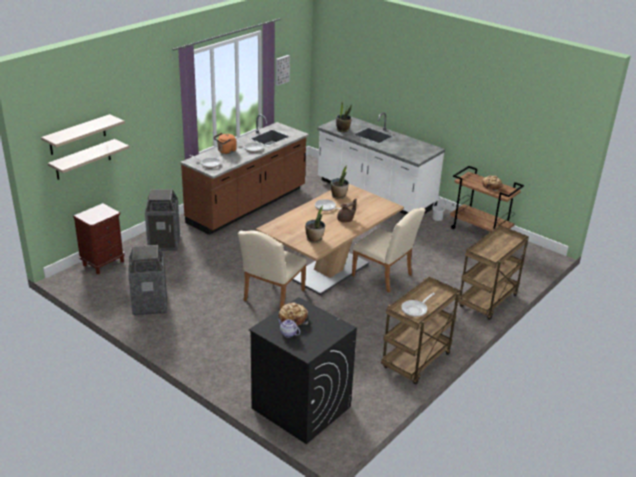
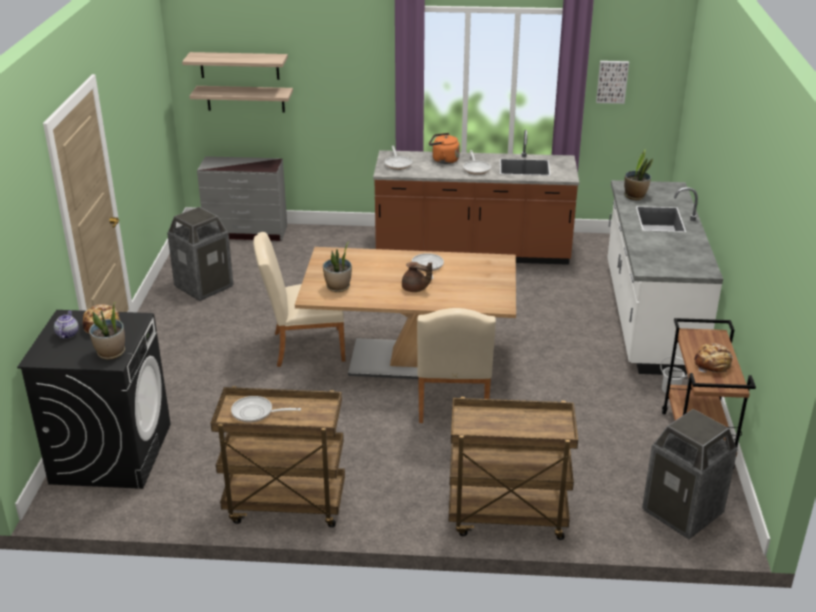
camera: 55 degrees right, 0 degrees up
(103, 263) = (246, 232): brown nightstand -> grey dresser
(164, 243) = (326, 243): trash can -> trash can (683, 512)
(339, 196) = (470, 263): potted plant -> potted plant (111, 353)

